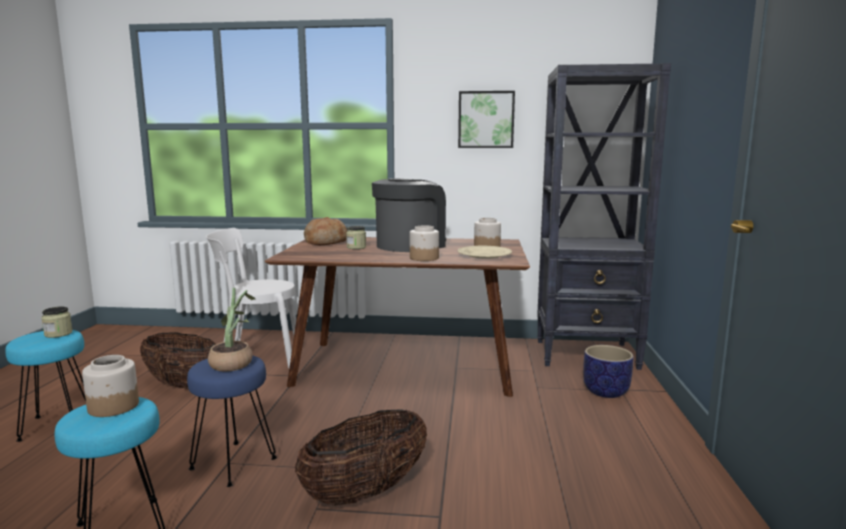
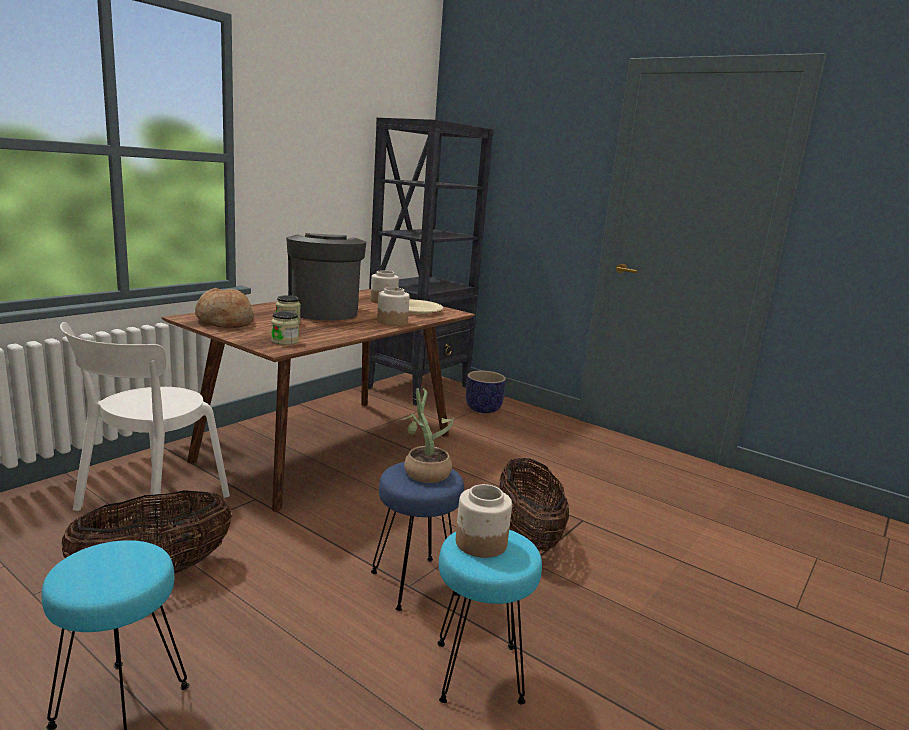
camera: 60 degrees left, 5 degrees up
(58, 334) = (115, 554): jar -> jar (285, 341)
(486, 120) = (323, 158): picture -> none

